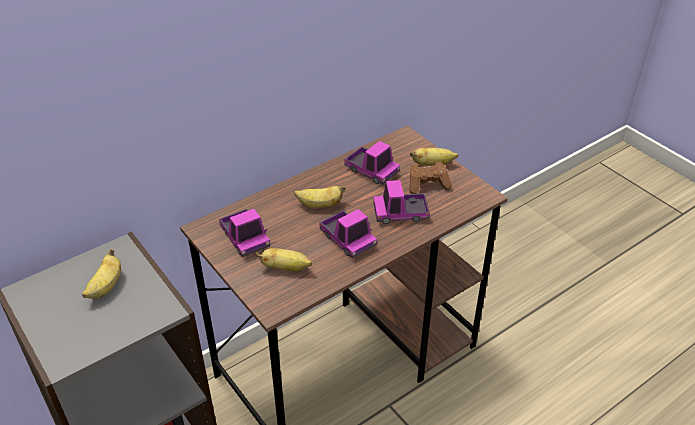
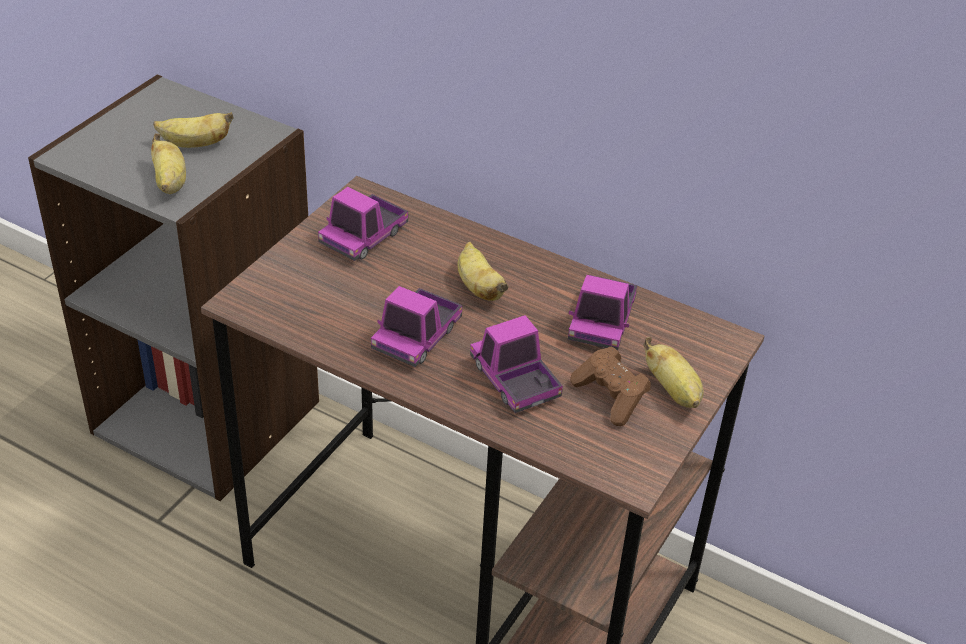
camera: 65 degrees right, 0 degrees up
(286, 268) = (323, 291): banana -> banana (170, 183)

